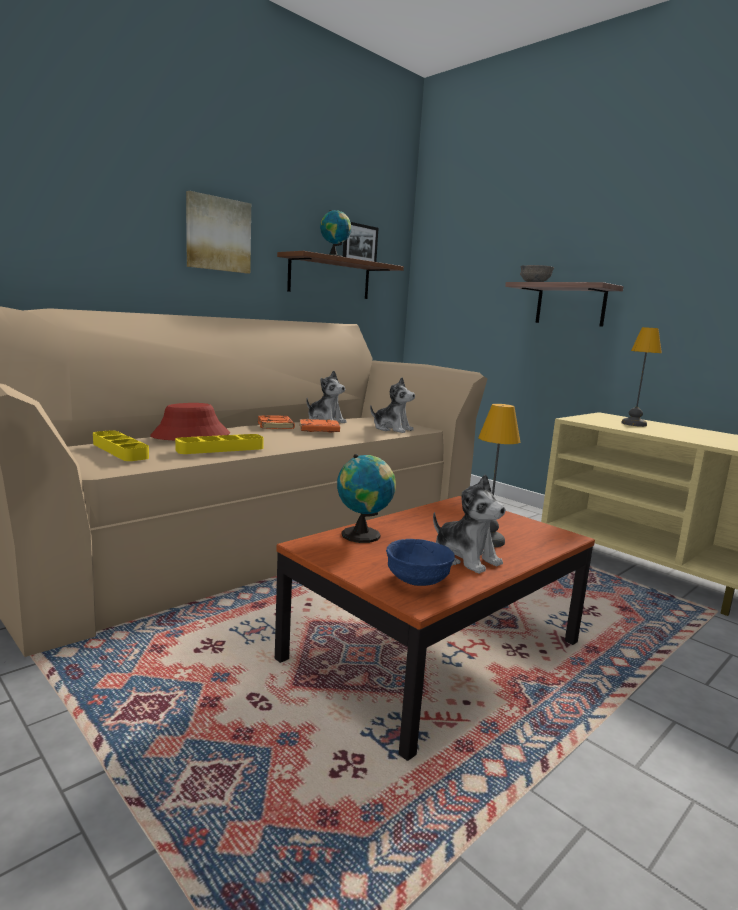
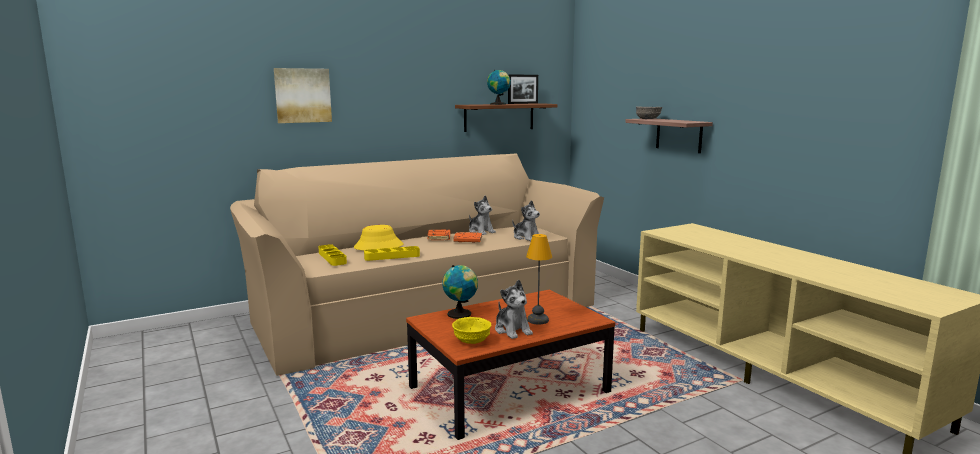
camera: 15 degrees right, 0 degrees up
(190, 436) = (378, 246): red hat -> yellow hat
(218, 234) = (409, 99): picture -> picture (302, 95)
(416, 581) = (471, 341): blue bowl -> yellow bowl
(634, 424) = (702, 236): table lamp -> none

